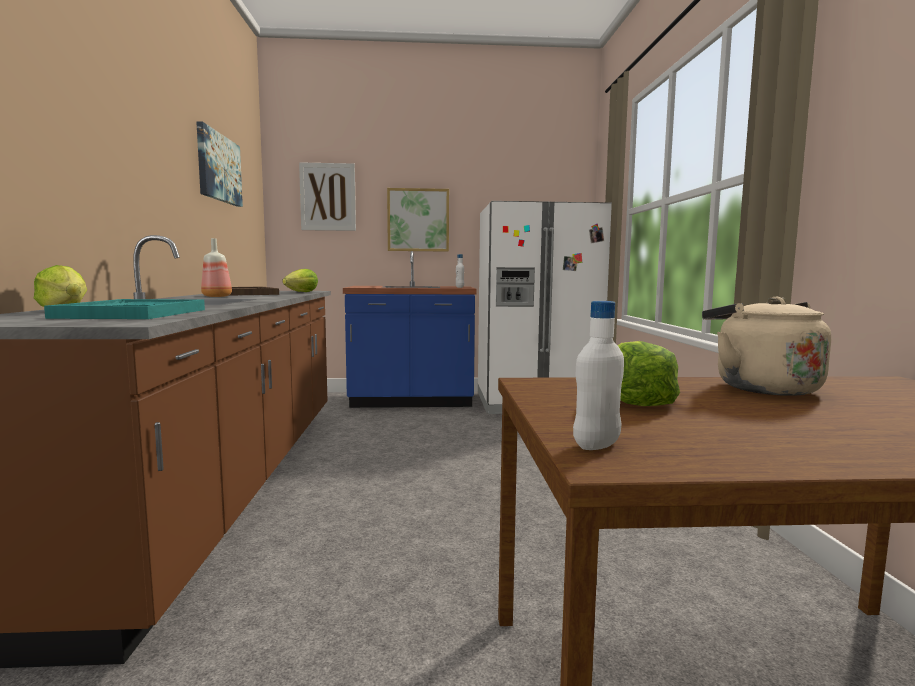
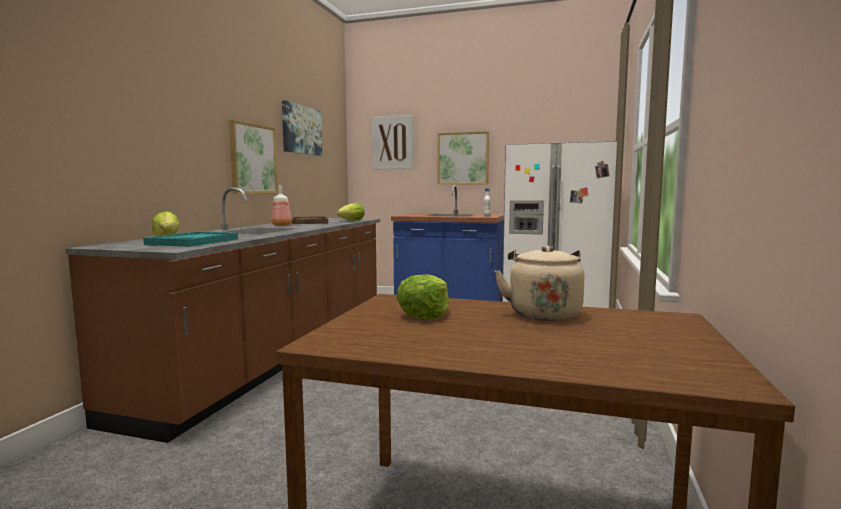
camera: 20 degrees right, 0 degrees up
(165, 199) = (253, 159): none -> picture
(597, 445) = (333, 336): white bottle -> none

